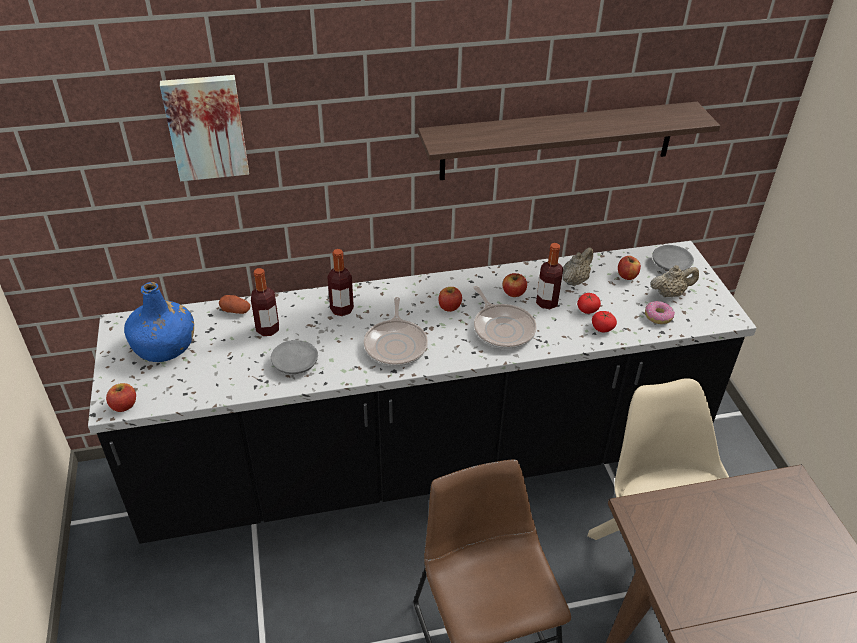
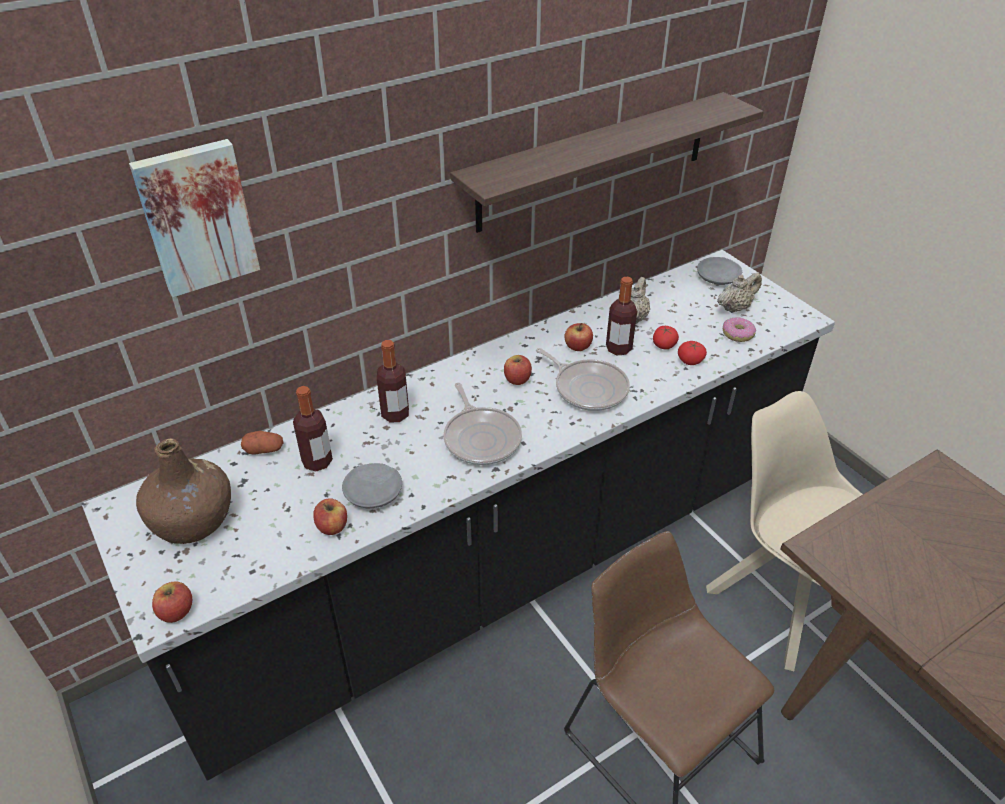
camera: 20 degrees left, 0 degrees up
(165, 346) = (193, 519): blue bottle -> brown bottle
(627, 276) = (682, 300): apple -> apple (332, 526)

